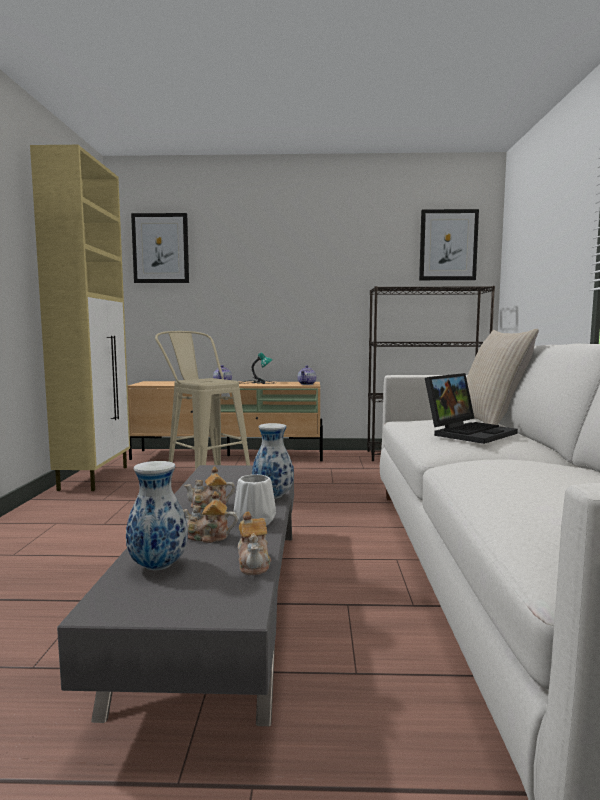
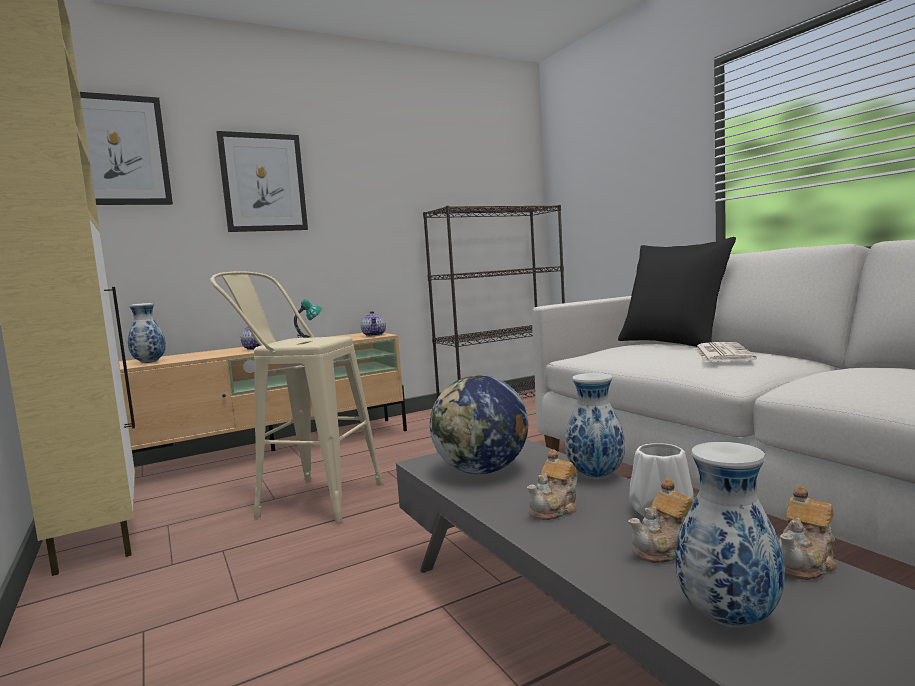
camera: 30 degrees left, 0 degrees up
(155, 384) = (149, 362): none -> vase
(225, 479) = (482, 471): none -> globe
(254, 563) = (805, 563): teapot -> teapot turned 90 degrees clockwise
(448, 245) = (496, 161): picture -> picture (263, 183)
(469, 433) = (721, 354): laptop -> newspaper
(491, 421) = (673, 343): beige pillow -> black pillow

